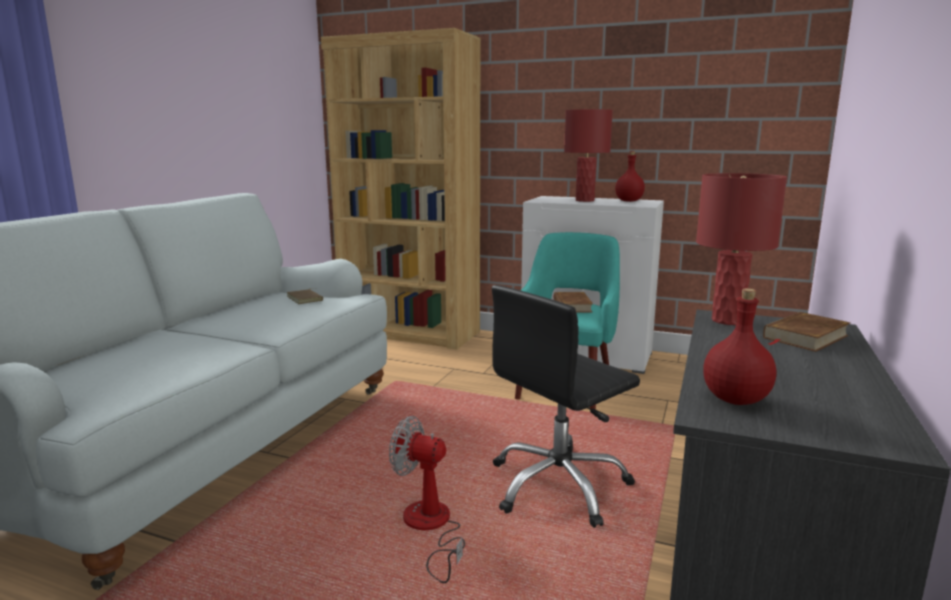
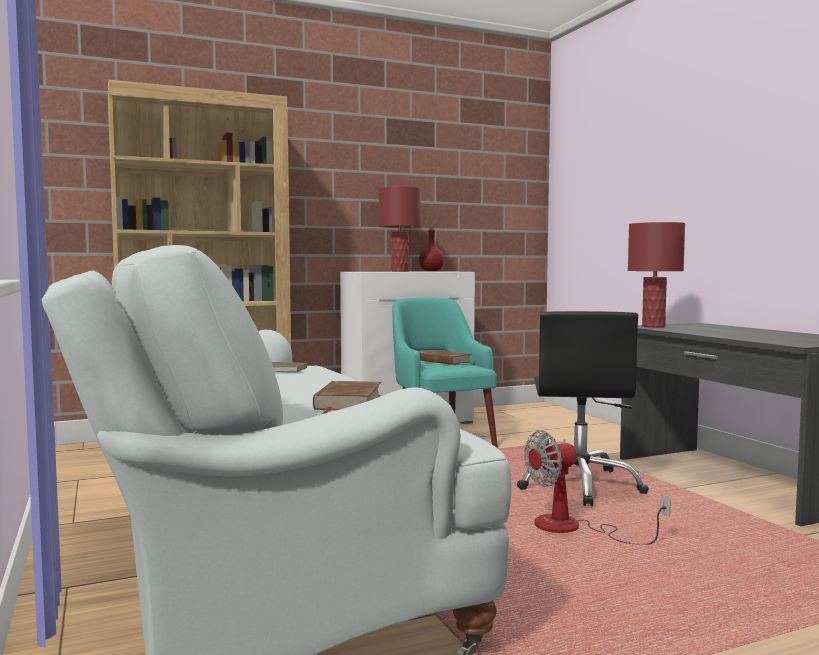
camera: 45 degrees left, 10 degrees down
(736, 399) = (784, 340): red bottle -> none
(804, 337) = (705, 326): brown book -> brown book (348, 402)

